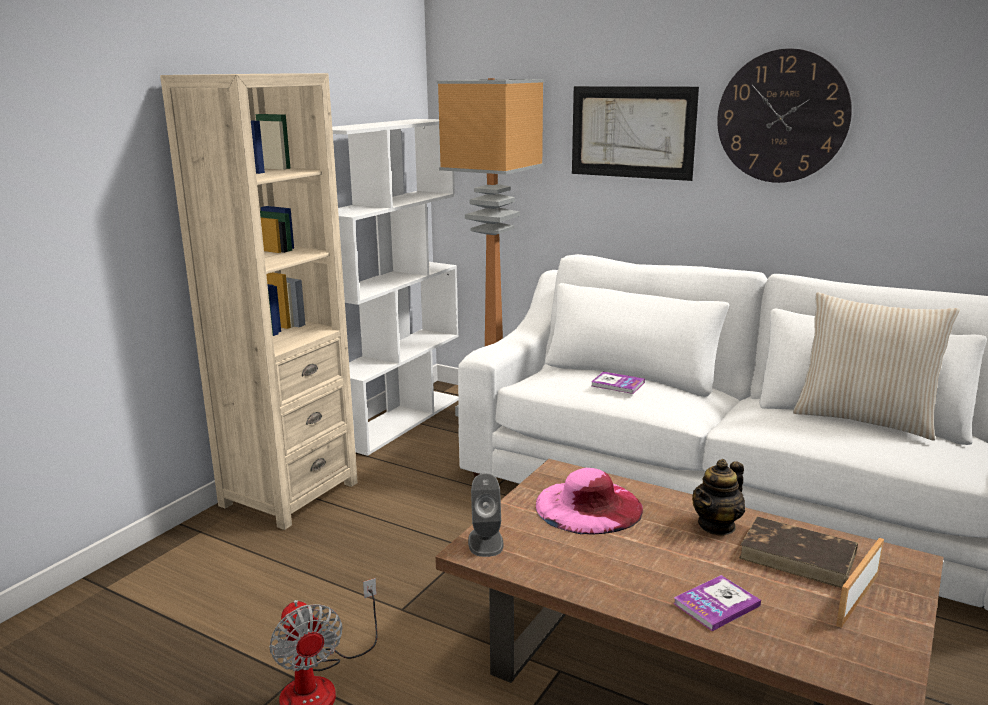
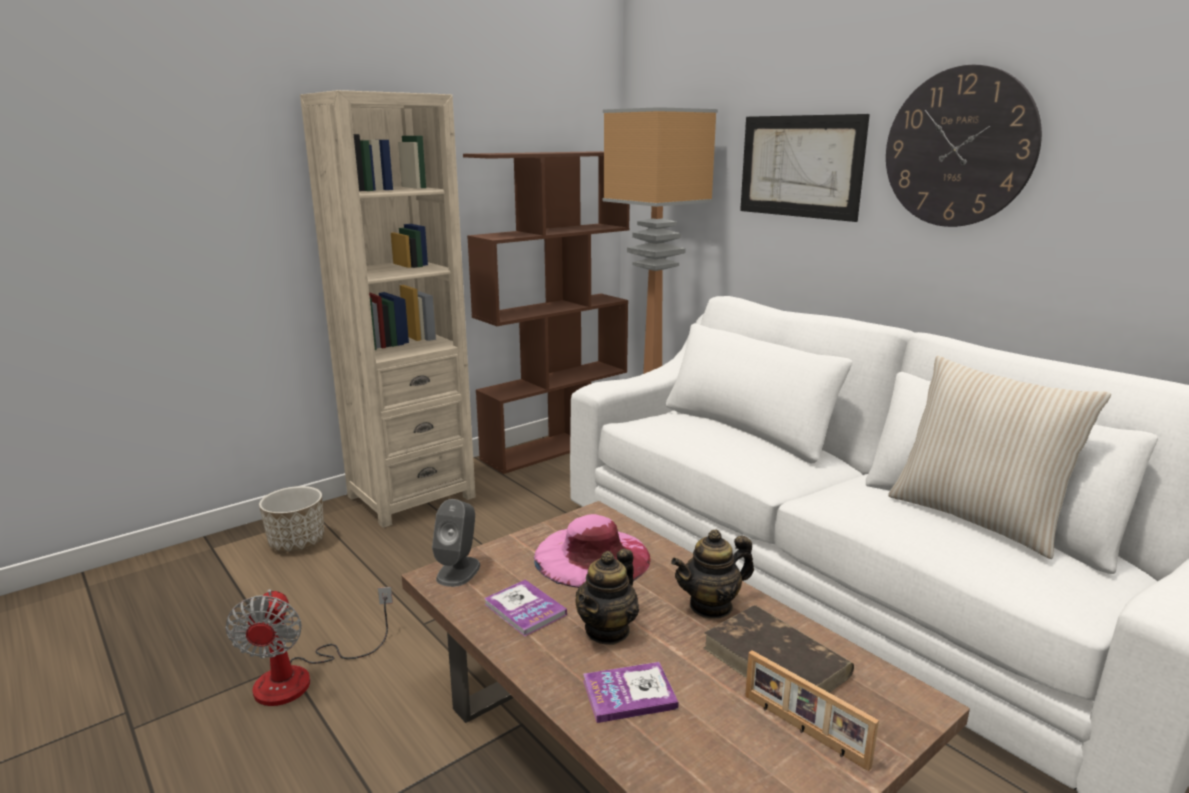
camera: 20 degrees right, 0 degrees up
(201, 562) = (297, 542): none -> planter
(399, 420) = (555, 446): white bookcase -> brown bookcase
(617, 384) = (715, 435): book -> book (525, 609)
(656, 561) = (607, 630): none -> teapot
(856, 599) = (803, 731): picture frame -> picture frame turned 105 degrees counterclockwise

